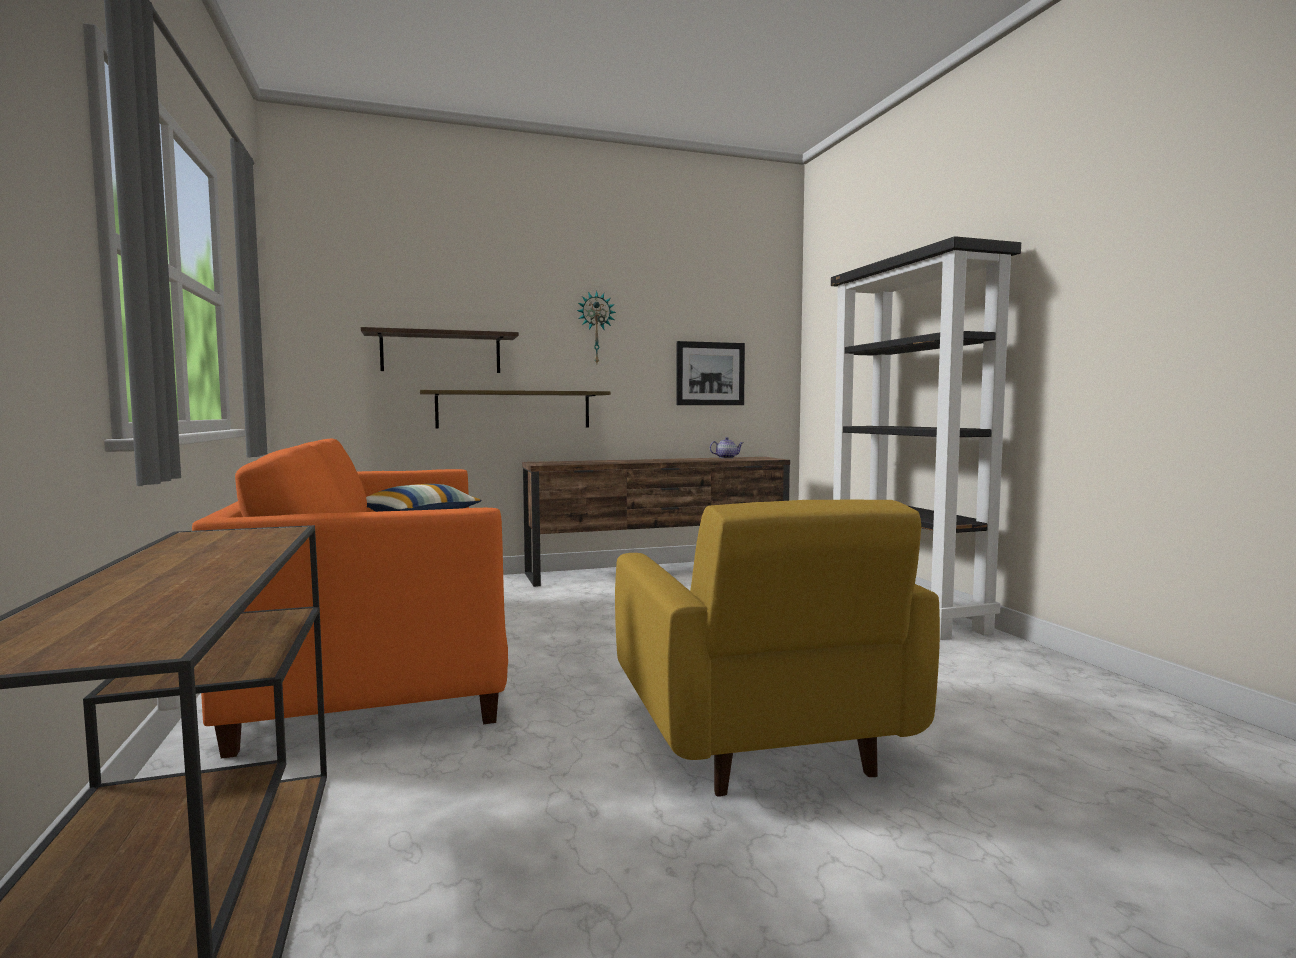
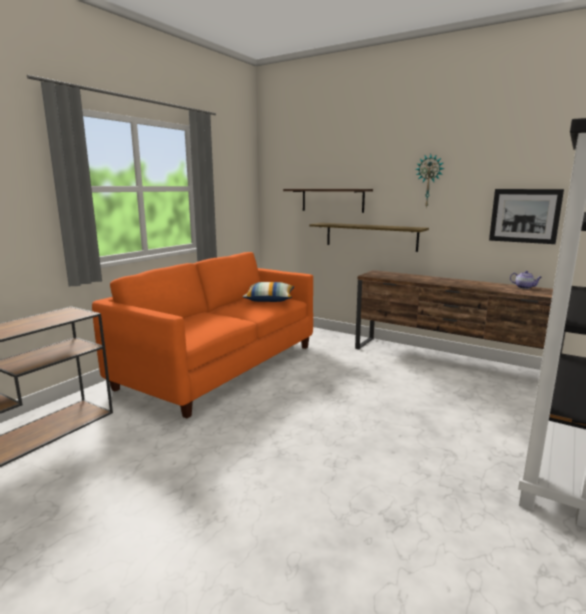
camera: 50 degrees right, 10 degrees up
(757, 737) = (244, 489): yellow armchair -> none

